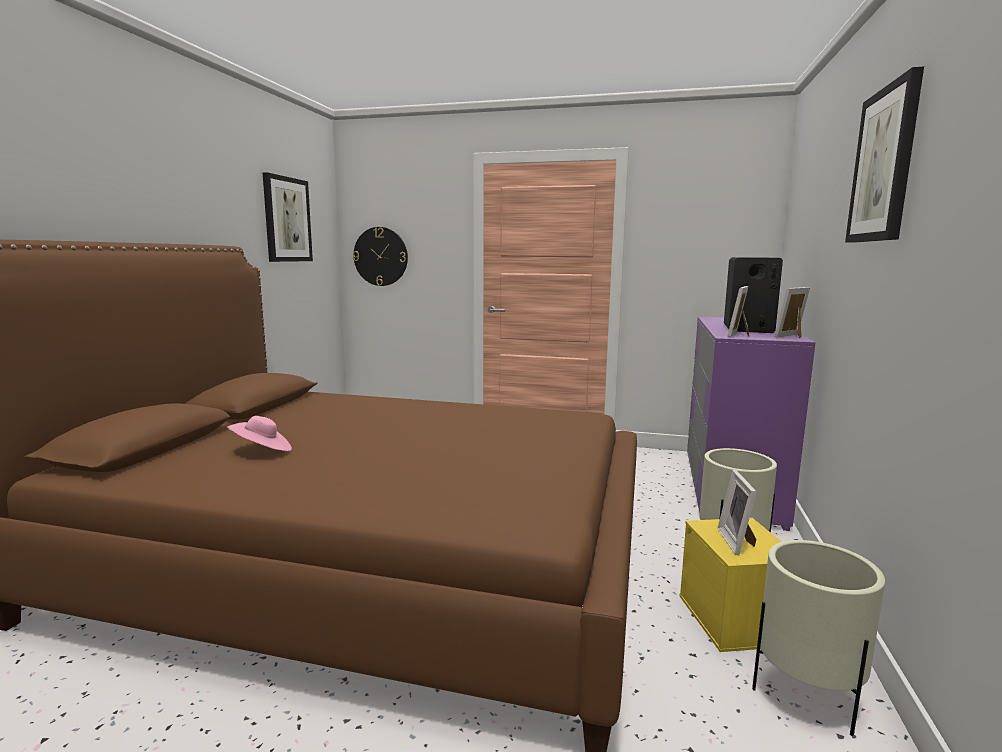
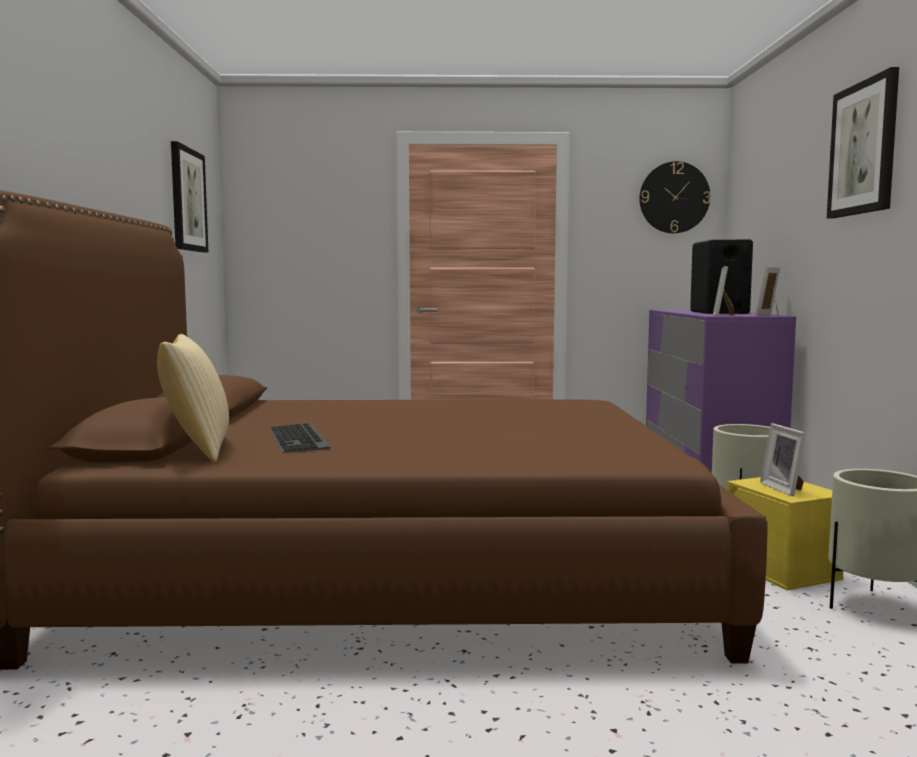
camera: 15 degrees left, 5 degrees down
(160, 461) = (197, 450): none -> pillow
(262, 451) = (300, 438): pink hat -> keyboard
(380, 256) = (279, 250): wall clock -> wall clock (674, 197)

